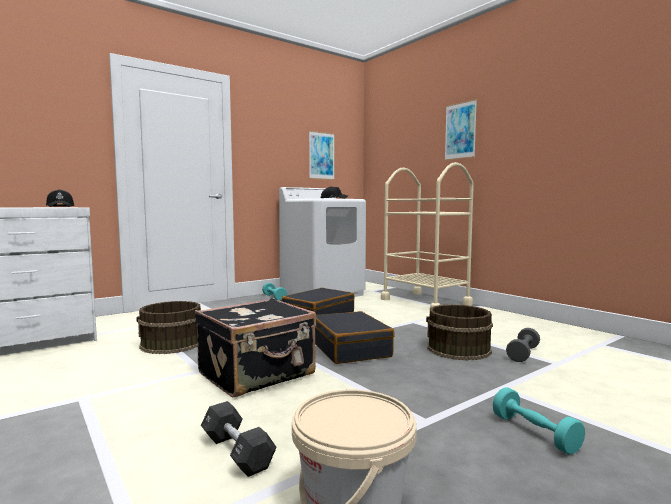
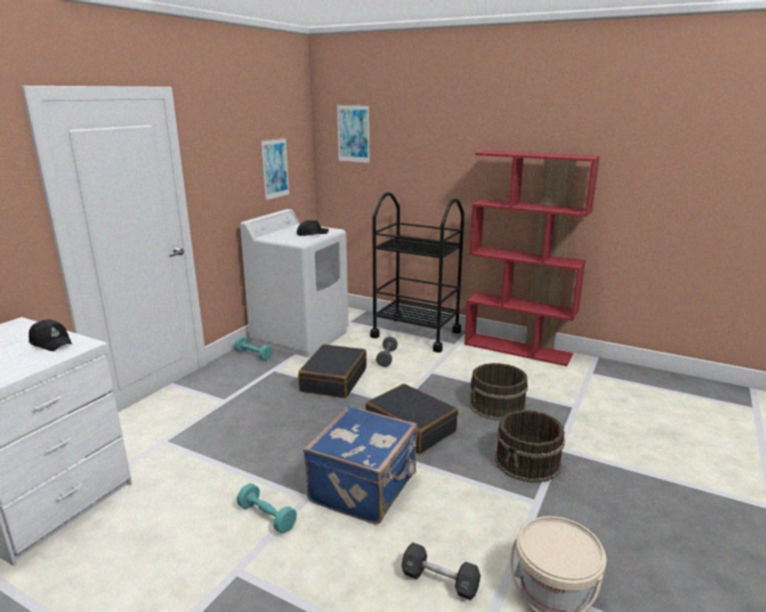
camera: 25 degrees left, 15 degrees up
(172, 344) = (230, 467): brown bucket -> brown bucket (528, 462)
(258, 374) = (365, 487): black suitcase -> blue suitcase
(425, 302) = (416, 334): beige cart -> black cart
(460, 131) = (447, 153): picture -> picture (353, 133)
(523, 354) = (546, 400): grey dumbbell -> grey dumbbell (387, 358)
(524, 320) = (518, 349): none -> red bookcase
(534, 433) = (607, 492): turquoise dumbbell -> turquoise dumbbell (267, 517)

